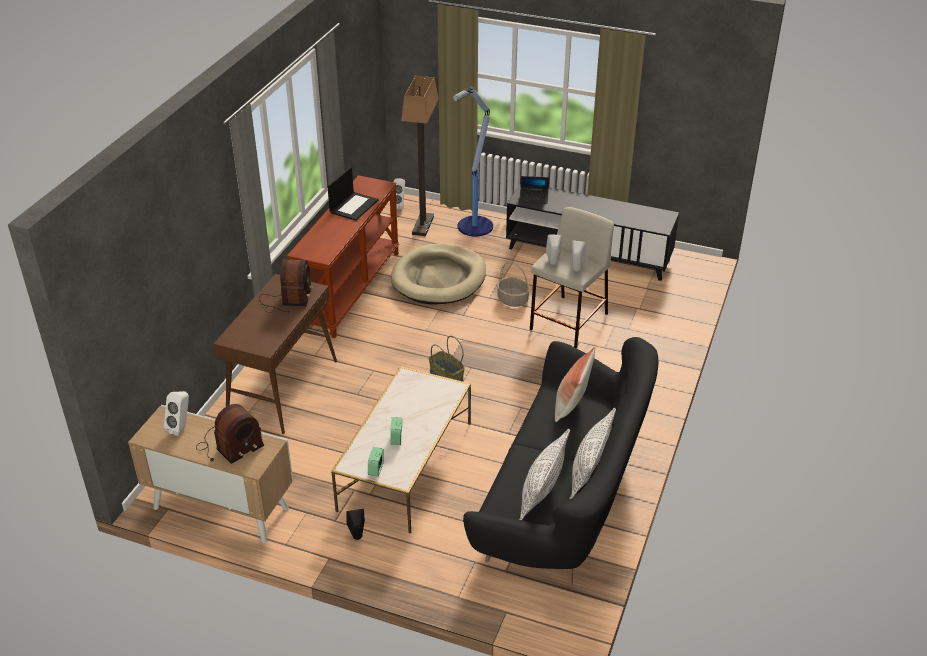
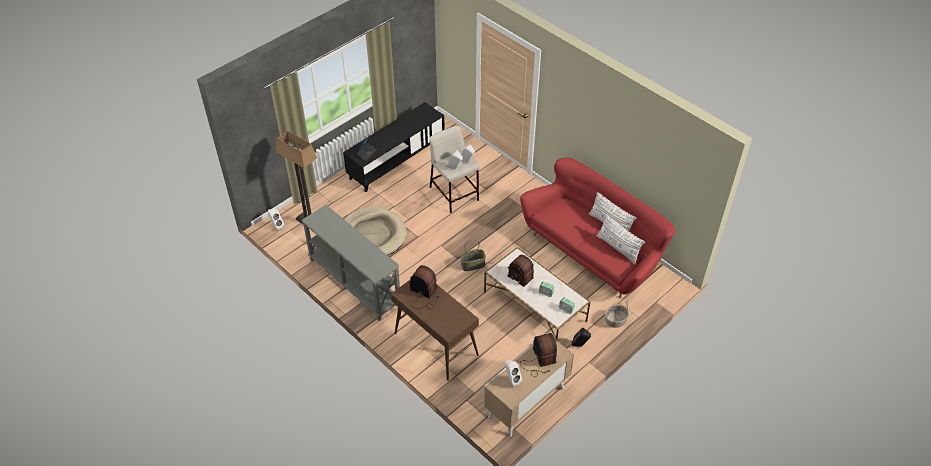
camera: 65 degrees left, 10 degrees up
(349, 289) = (354, 282): brown console table -> grey console table
(354, 206) = (339, 233): laptop -> none
(421, 401) = (520, 272): none -> radio
(474, 227) = (330, 199): floor lamp -> none
(513, 300) = (418, 209): basket -> basket (615, 320)
(565, 500) = (593, 251): black sofa -> red sofa
(571, 405) = (560, 213): pillow -> none

